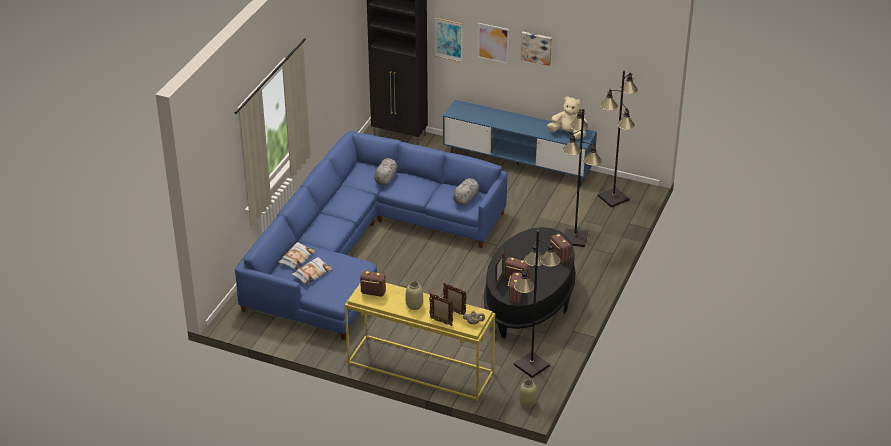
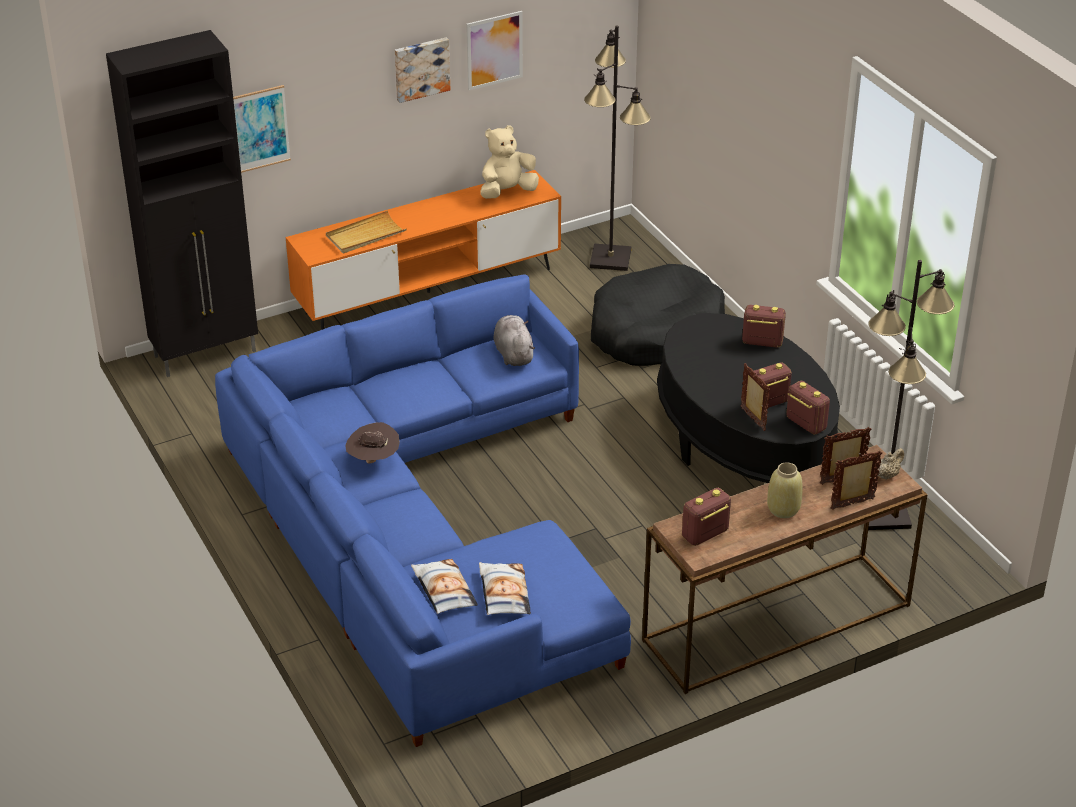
camera: 50 degrees left, 0 degrees up
(351, 201) = (373, 460): none -> brown hat
(386, 178) = (360, 400): grey plush toy -> none
(419, 368) = (776, 624): yellow console table -> brown console table
(483, 116) = (365, 235): none -> beige tray
(493, 43) = (344, 96): picture -> picture (494, 50)
(517, 164) = (428, 292): blue tv stand -> orange tv stand
(527, 403) = (961, 561): beige vase -> none
(575, 238) = (655, 332): black floor lamp -> black dog bed

